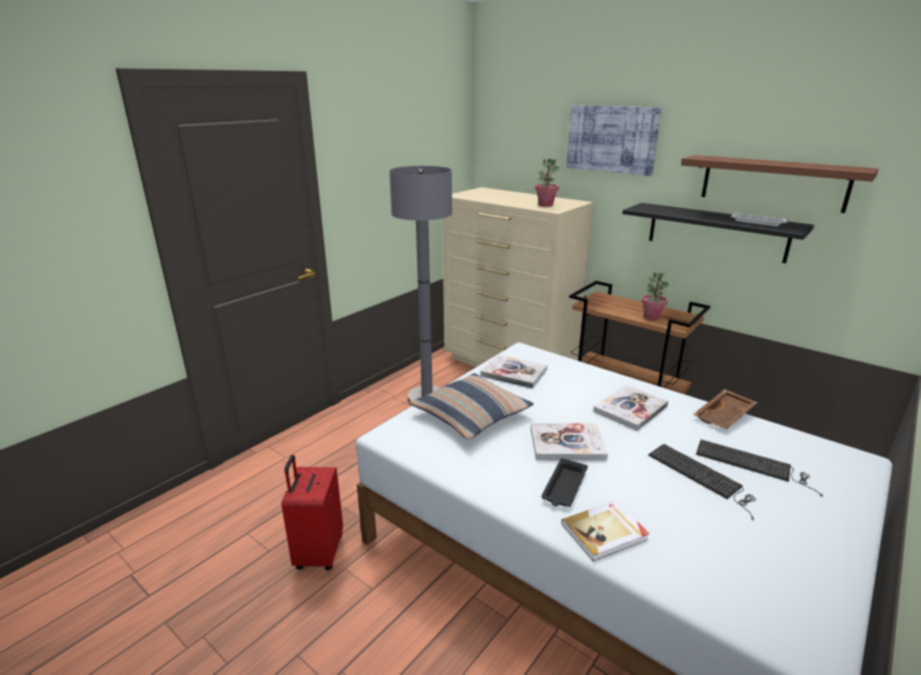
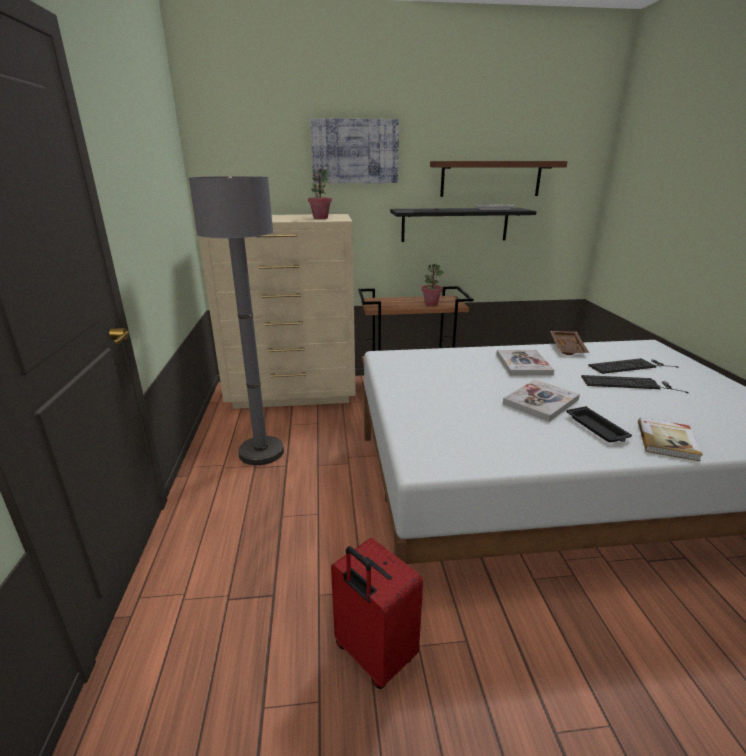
camera: 45 degrees left, 0 degrees up
(471, 415) = (448, 415): pillow -> none
(514, 373) = (411, 372): book -> none

